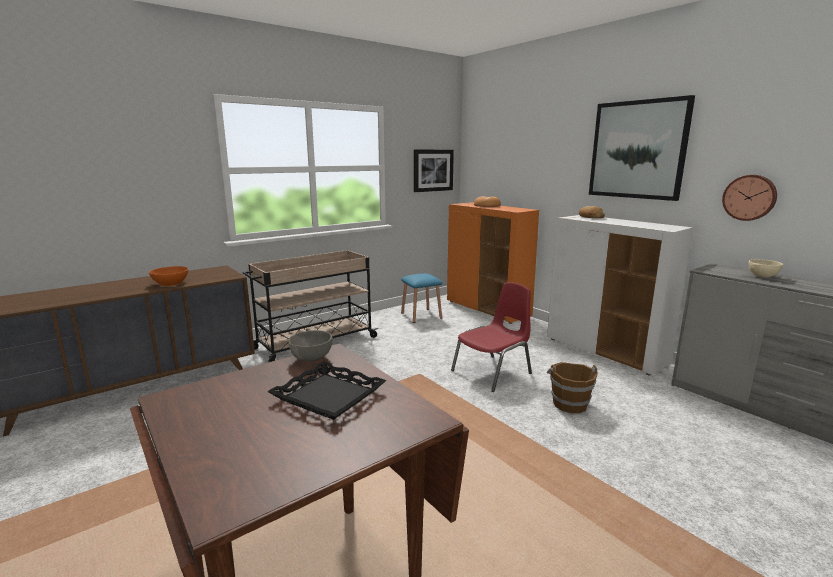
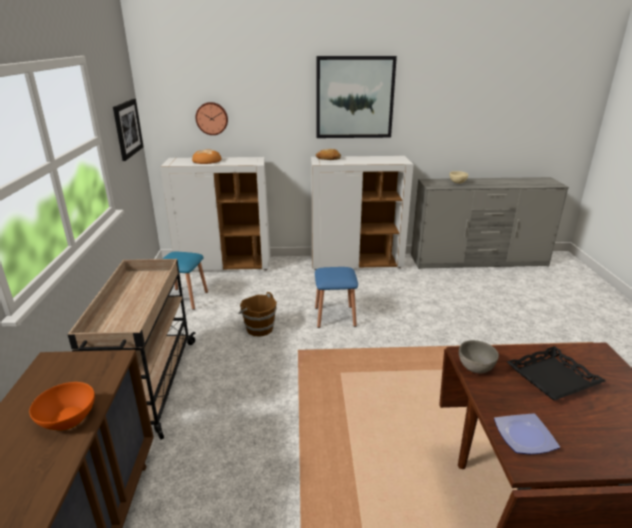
camera: 55 degrees left, 10 degrees up
(209, 393) = (525, 435): none -> plate
(488, 309) = (225, 264): orange cabinet -> white cabinet
(493, 372) = (335, 316): red chair -> blue stool
(569, 404) = (406, 311): brown bucket -> brown bucket (259, 328)
(749, 197) = (435, 130): wall clock -> wall clock (212, 118)

